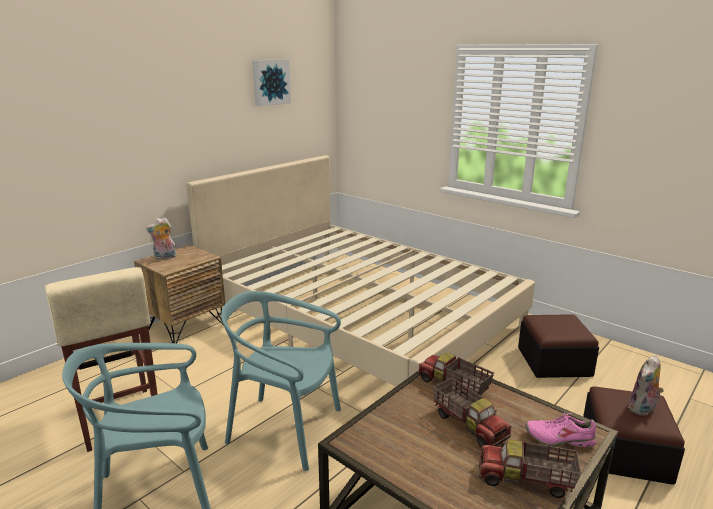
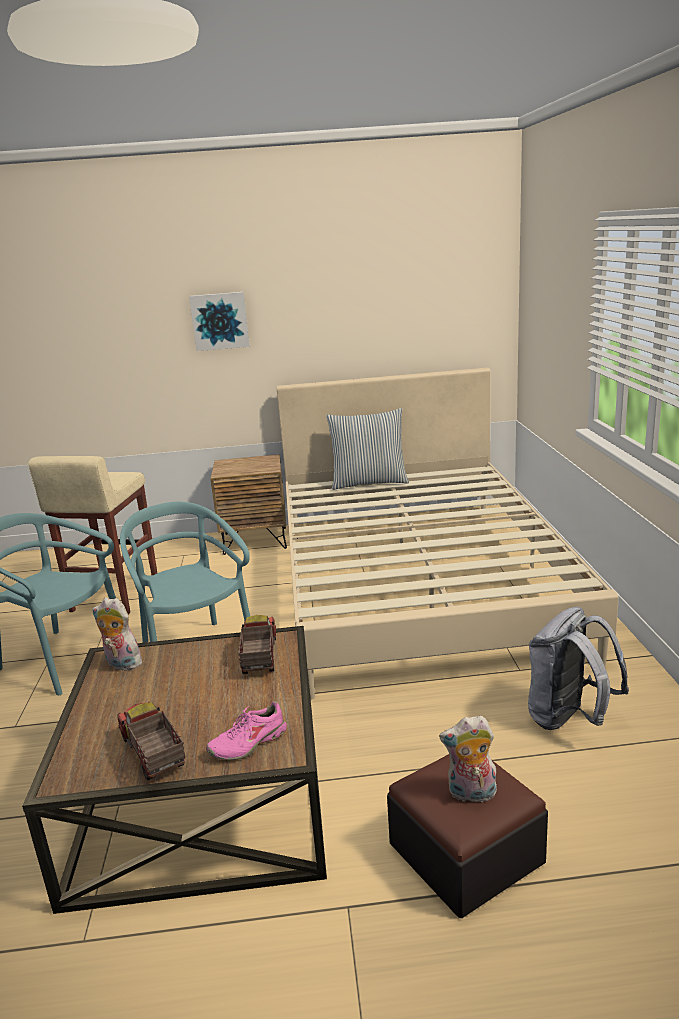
camera: 45 degrees right, 0 degrees up
(164, 257) = (238, 462): plush toy -> plush toy (121, 664)
(270, 82) = (403, 271): picture -> picture (220, 321)
(273, 254) = (369, 482): none -> pillow
(469, 425) = (205, 692): toy truck -> none
(554, 361) = (569, 719): ottoman -> grey backpack
(559, 438) = (248, 743): pink shoe -> pink shoe turned 90 degrees counterclockwise

